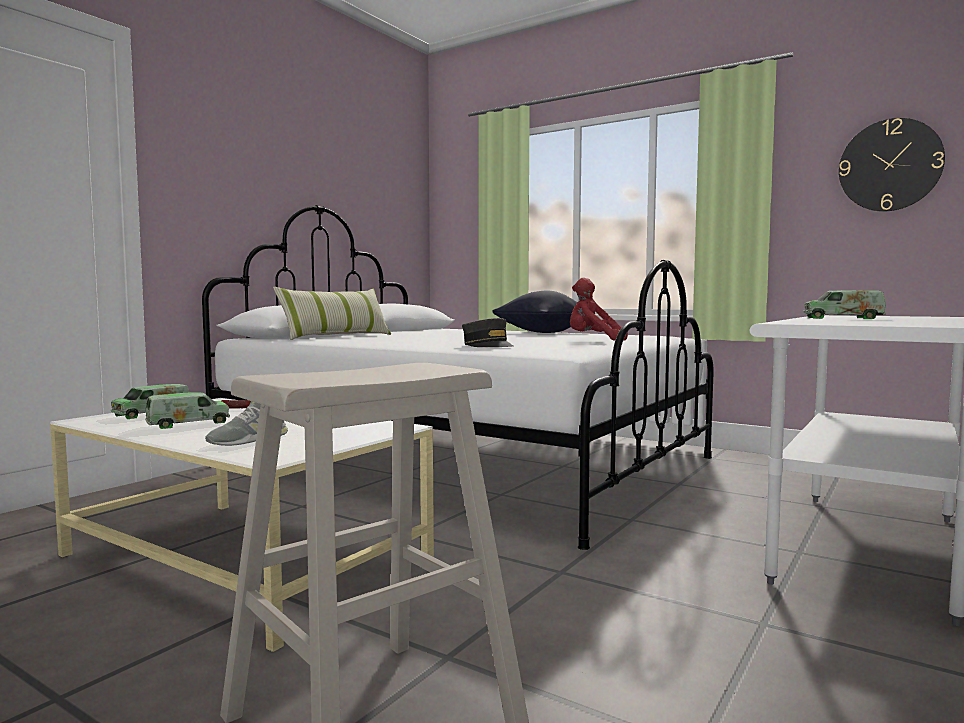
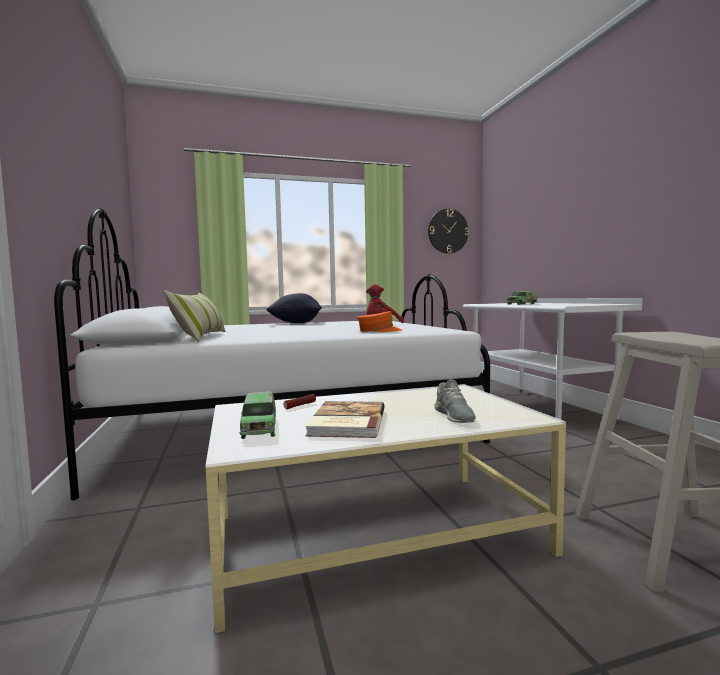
camera: 50 degrees left, 0 degrees up
(188, 423) = (346, 422): toy truck -> book
(488, 346) = (379, 331): grey cap -> orange cap

